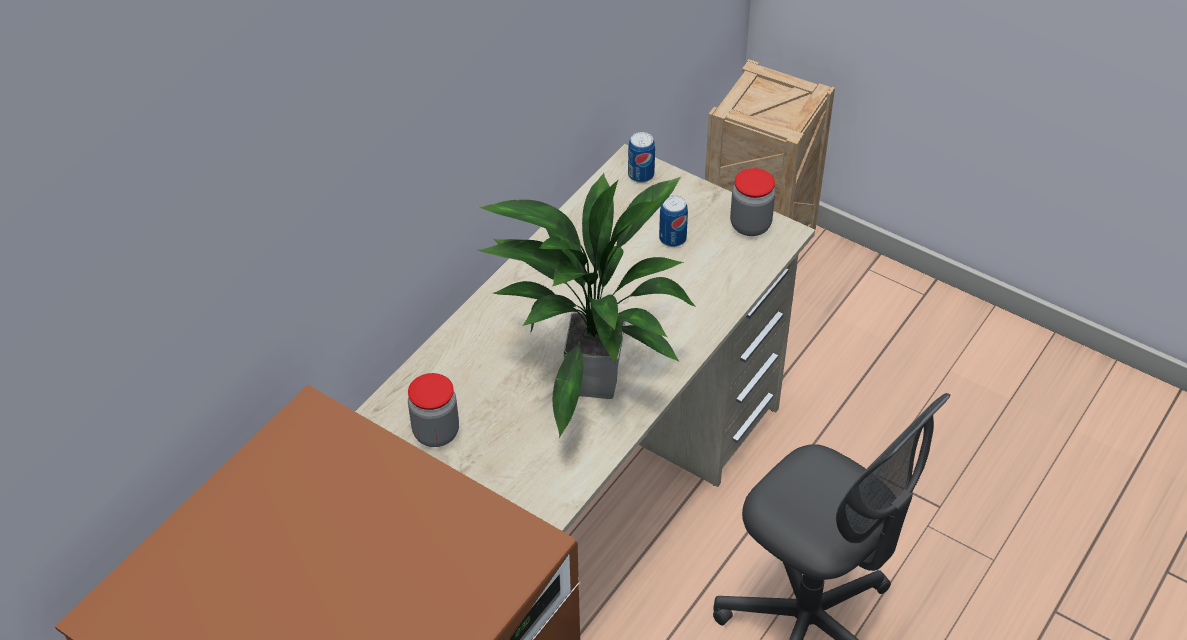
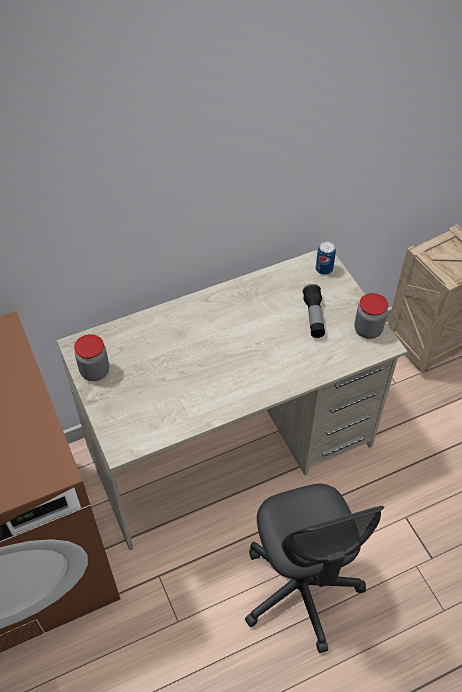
camera: 30 degrees right, 5 degrees up
(592, 380) = (202, 383): potted plant -> none
(672, 238) = (313, 317): can -> flashlight

